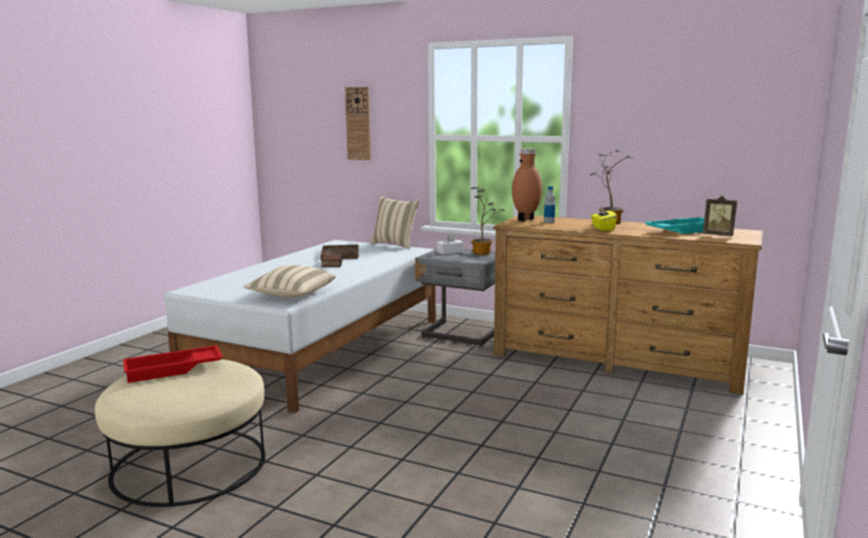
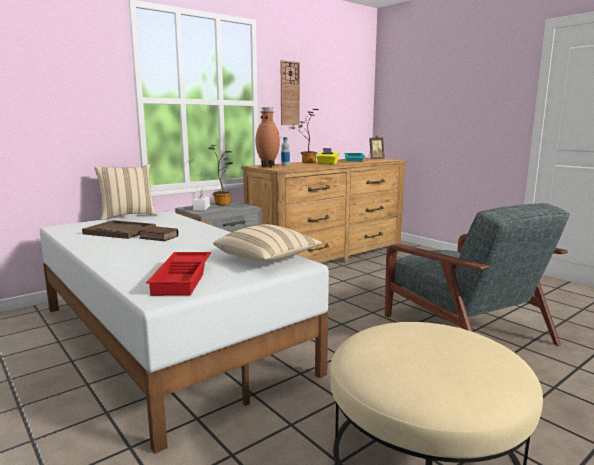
camera: 65 degrees left, 0 degrees up
(173, 370) = (399, 356): red tray -> red tray (184, 278)
(358, 123) = (40, 82): wall clock -> wall clock (289, 93)
(456, 464) = (463, 328): none -> grey armchair

